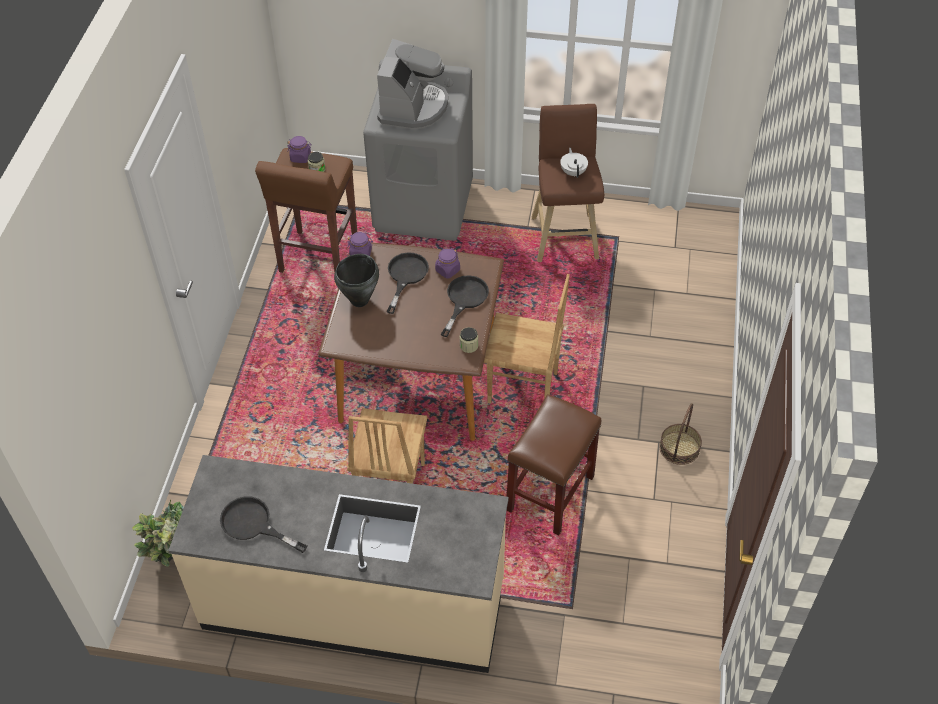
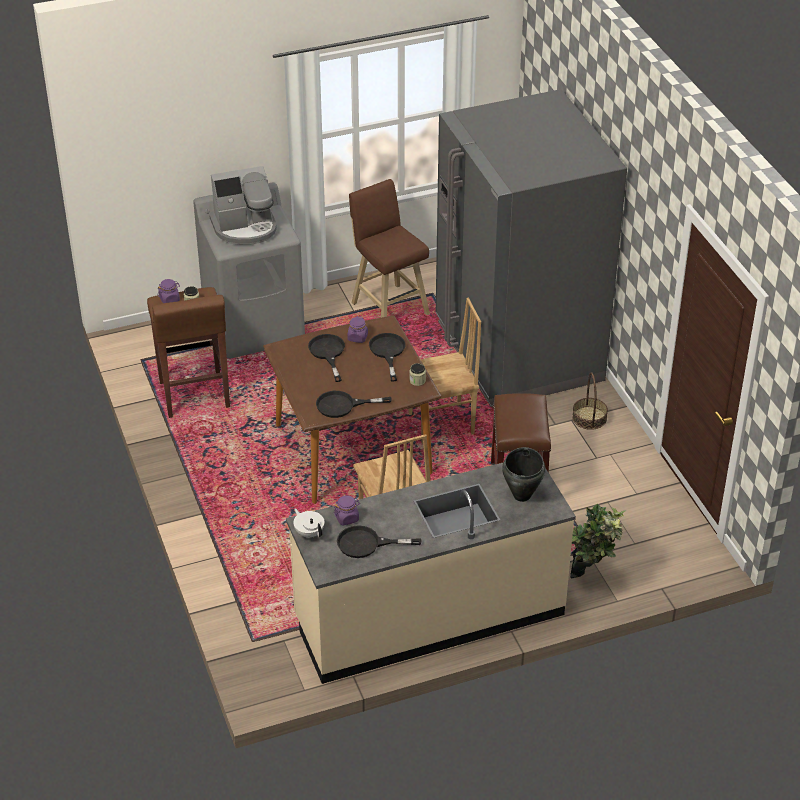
camera: 30 degrees left, 10 degrees down
(176, 568) = (265, 654): potted plant -> potted plant (591, 576)
(360, 300) = (306, 382): black cooking pot -> black cooking pot (522, 495)
(361, 253) = (278, 351): purple jar -> purple jar (347, 518)
(374, 343) = (343, 405): none -> black frying pan
(413, 107) = (245, 228): coffee machine -> coffee machine turned 90 degrees clockwise
(573, 172) = (395, 240): white teapot -> white teapot (309, 532)
(659, 338) = (518, 351): none -> grey fridge

